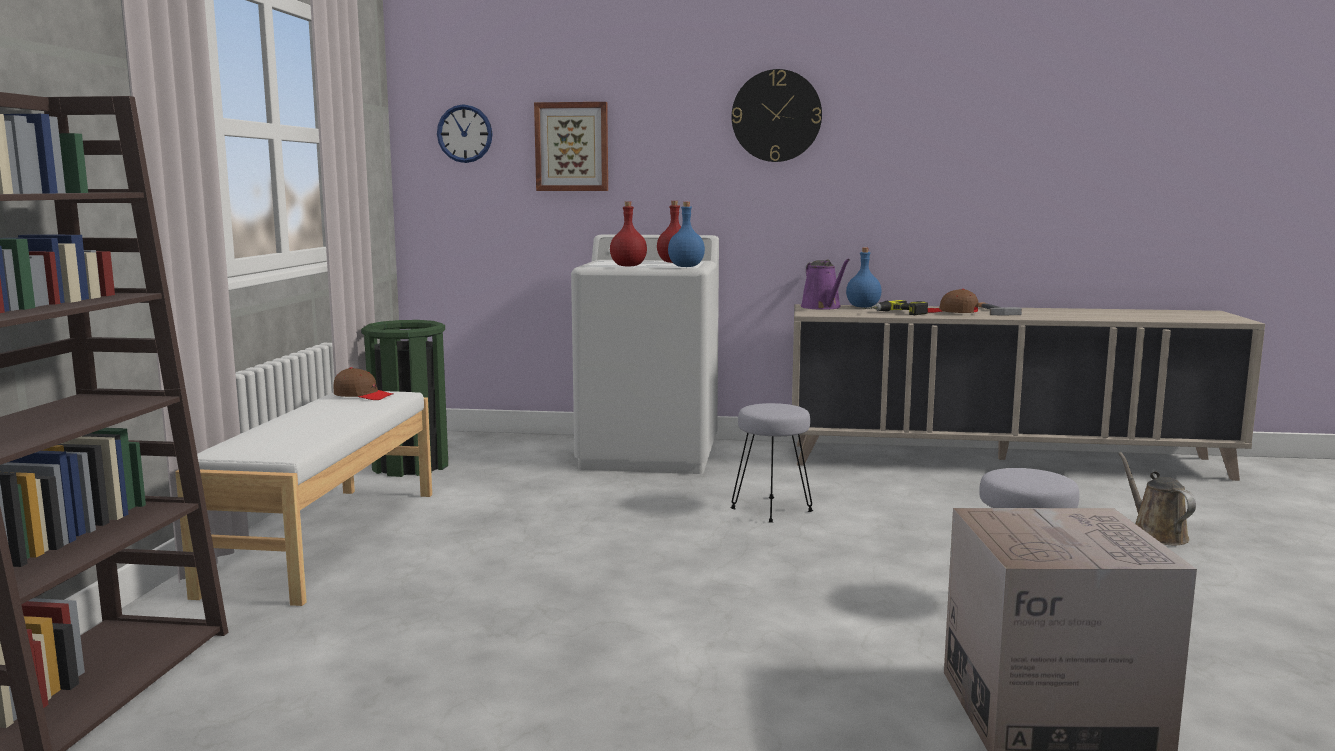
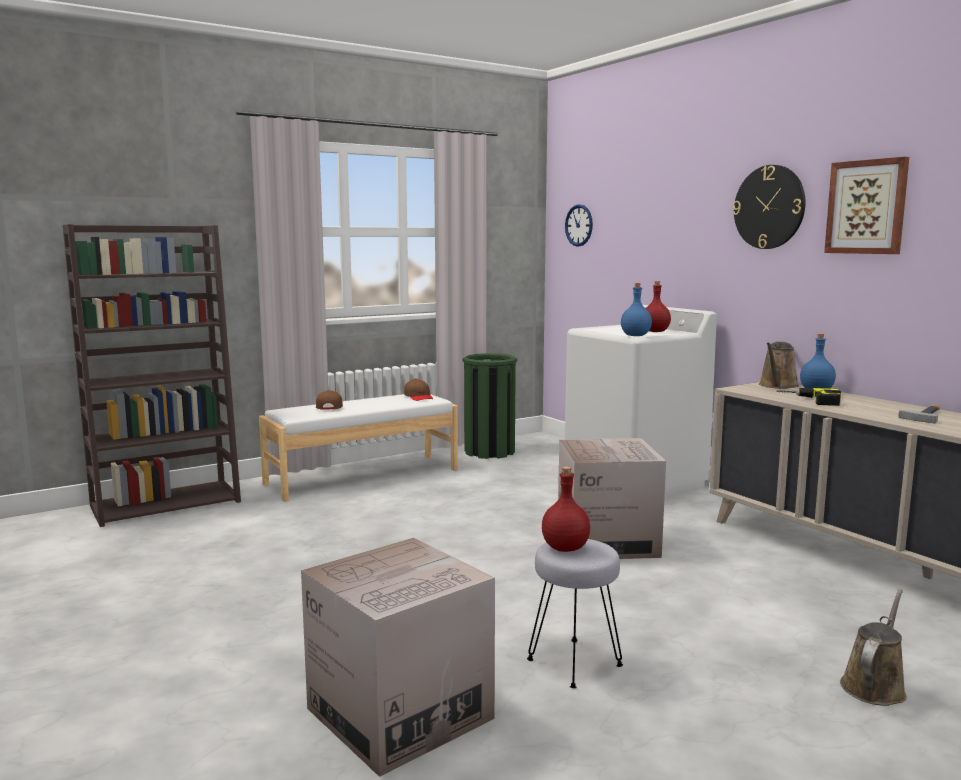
camera: 50 degrees right, 0 degrees up
(572, 147) = (634, 235): picture -> picture (867, 207)
(628, 266) = (603, 331): red bottle -> red bottle (564, 548)
(772, 509) = (607, 541): grey stool -> cardboard box
(823, 307) = (777, 386): purple watering can -> brown watering can
(951, 312) = (871, 409): brown cap -> brown cap (329, 407)

